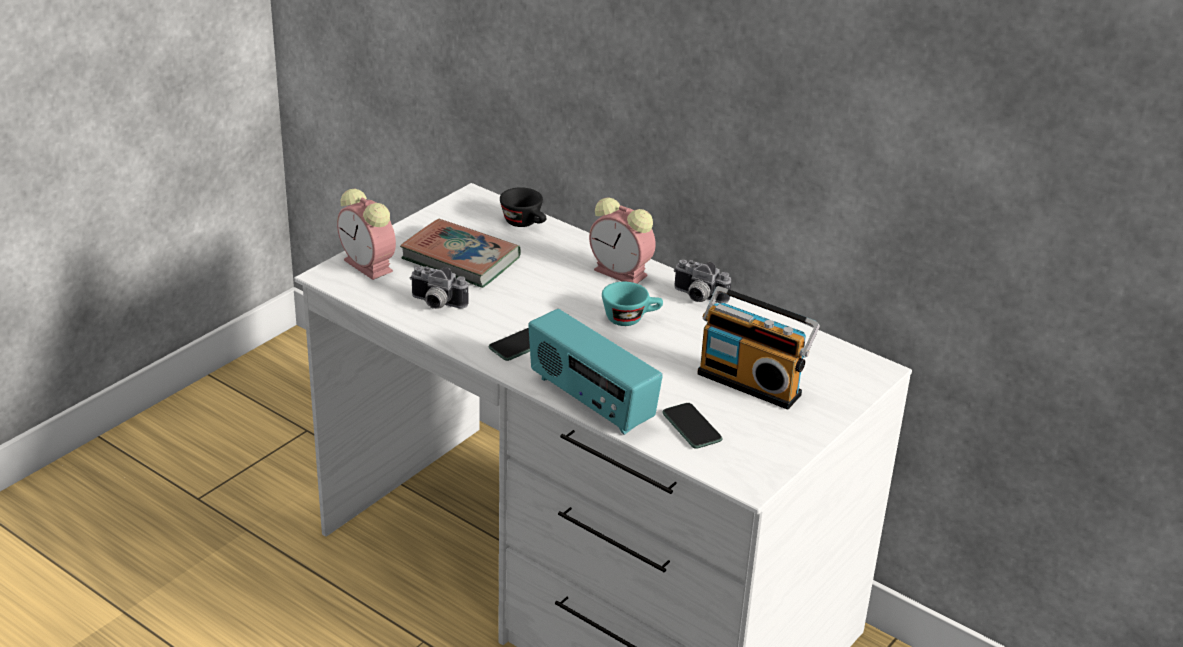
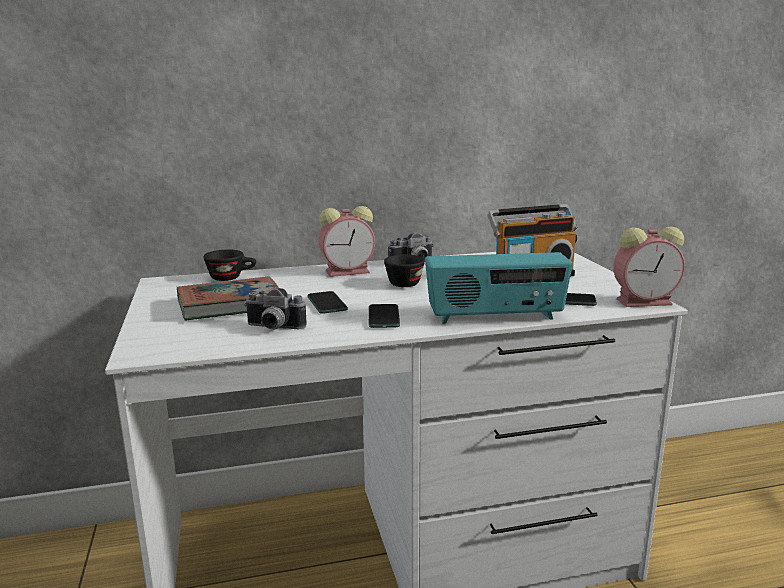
camera: 50 degrees left, 15 degrees down
(370, 266) = (166, 335): alarm clock -> alarm clock (645, 301)
(436, 304) = (273, 328): camera -> camera turned 45 degrees clockwise
(520, 302) = (327, 303): none -> phone
(631, 318) = (407, 282): turquoise cup -> black cup

